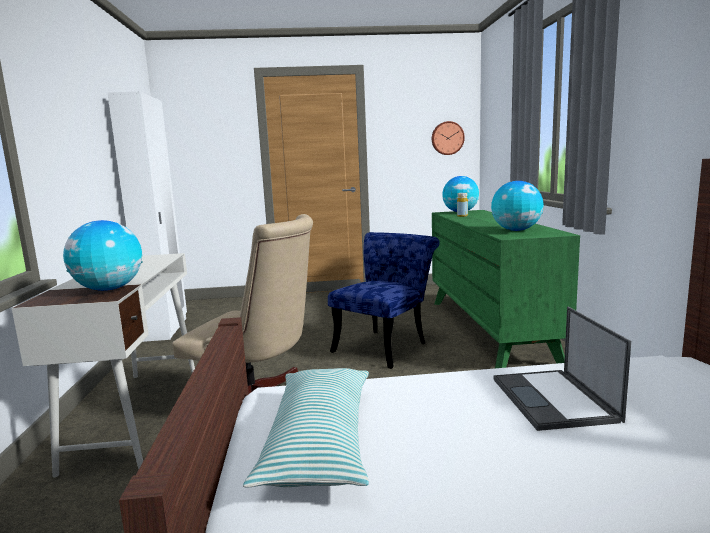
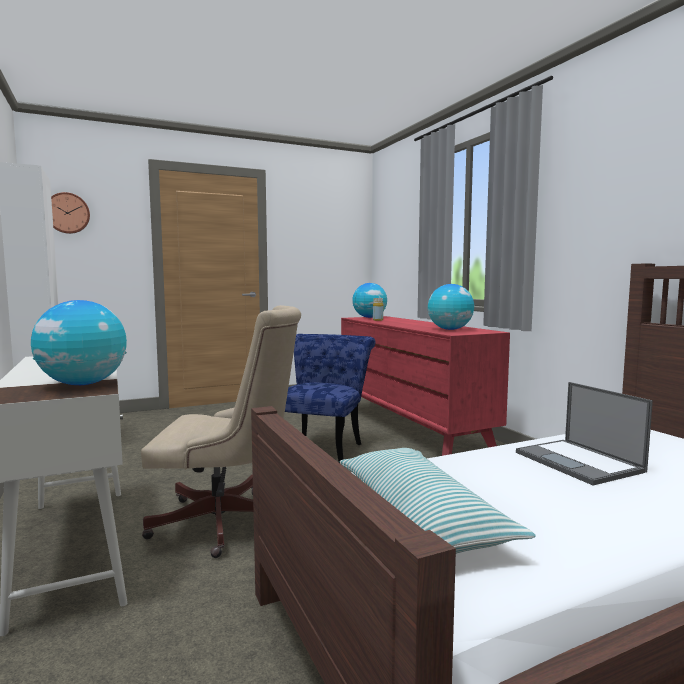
camera: 20 degrees left, 5 degrees down
(447, 138) = (343, 248): wall clock -> wall clock (67, 213)
(489, 329) = (410, 428): green dresser -> red dresser

